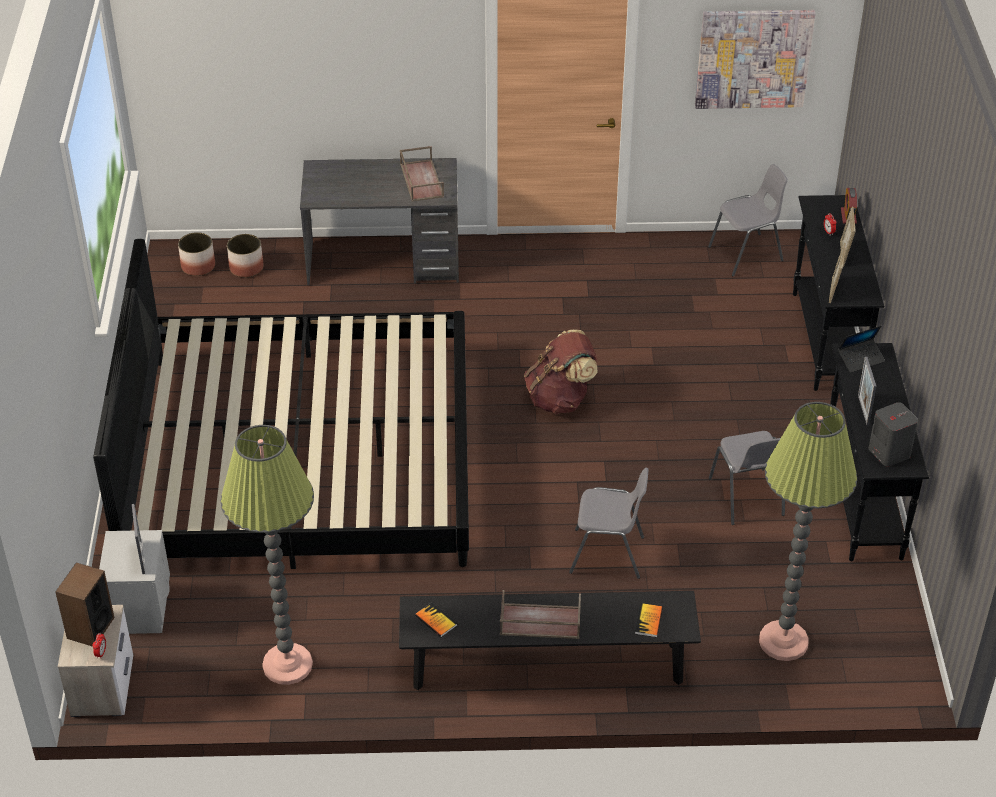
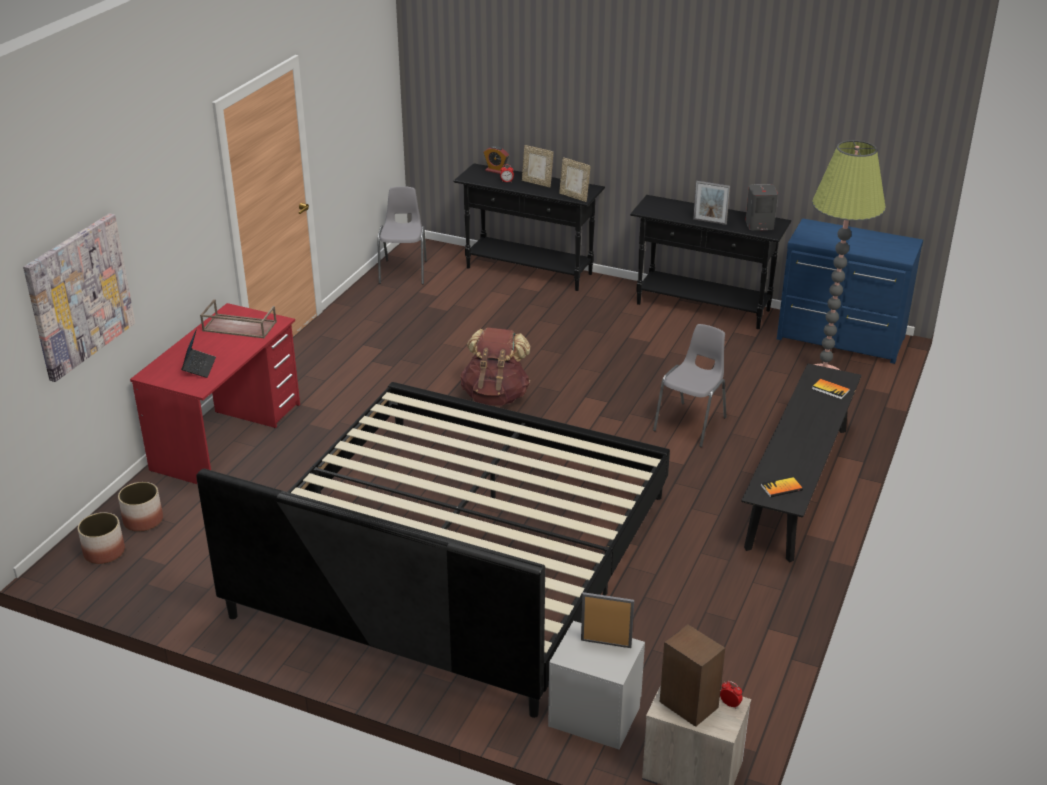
camera: 65 degrees left, 10 degrees down
(287, 665) = (726, 631): floor lamp -> none
(384, 262) = (228, 437): grey desk -> red desk
(539, 622) = (808, 438): brown tray -> none
(747, 497) = (669, 349): grey chair -> none
(753, 58) = (359, 100): picture -> picture (79, 295)
(860, 359) = (655, 208): laptop -> laptop (199, 367)
(884, 640) = (841, 339): none -> blue dresser

